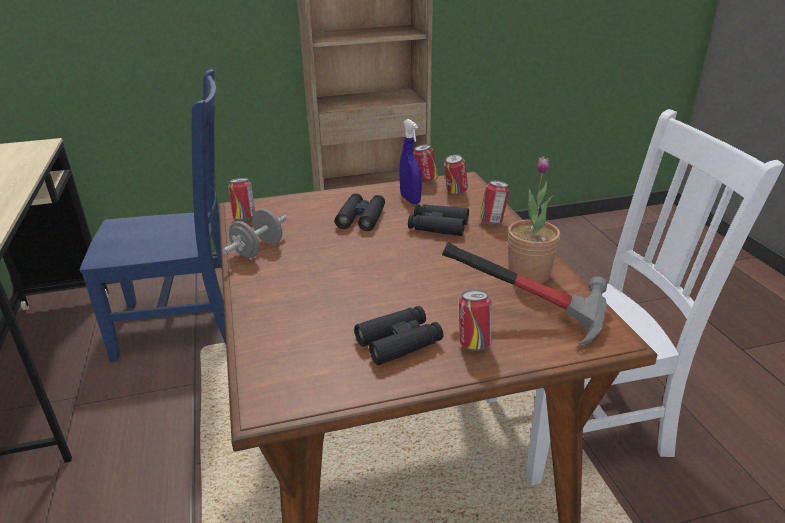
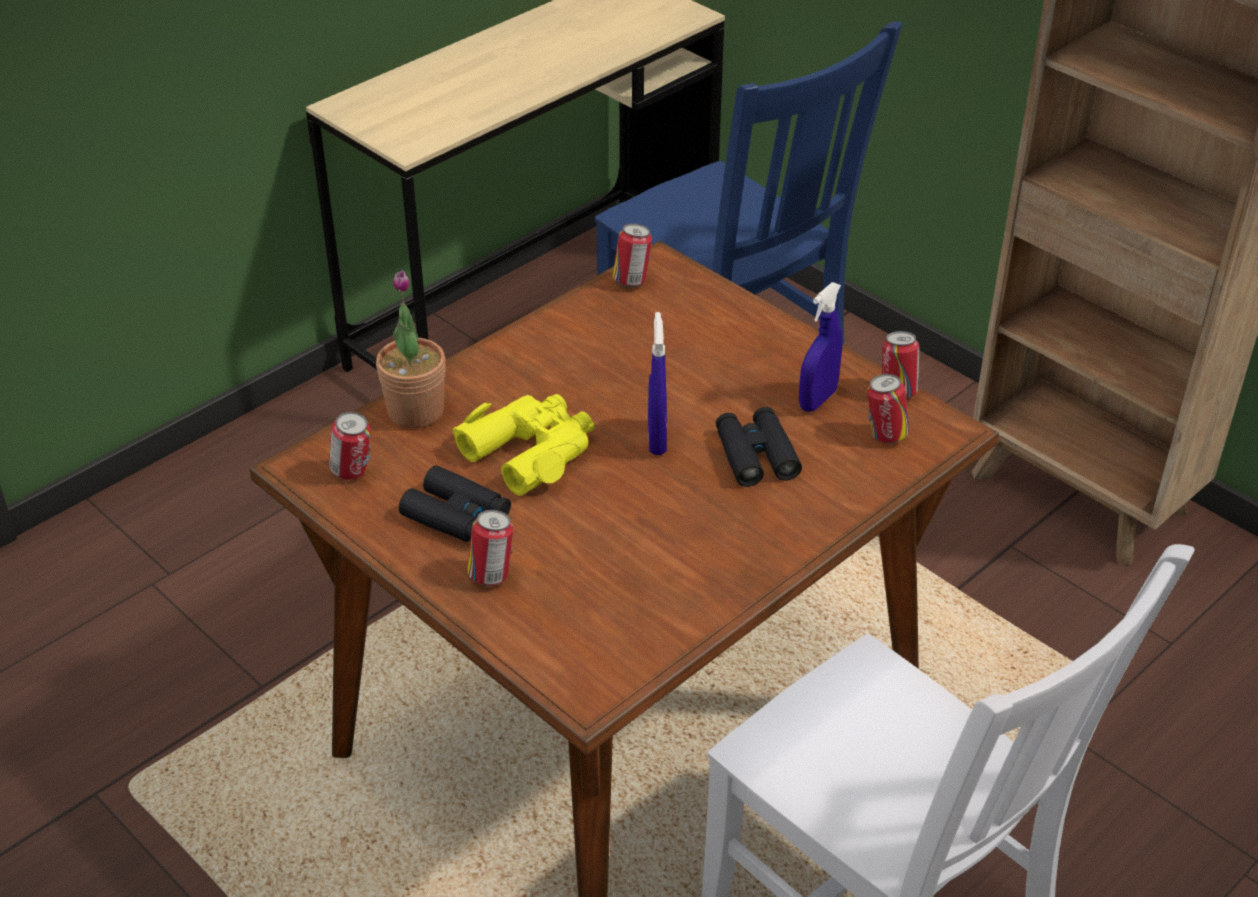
camera: 60 degrees right, 10 degrees up
(258, 250) = (565, 329): grey dumbbell -> none
(361, 218) = (719, 377): black binoculars -> none
(361, 294) = (531, 451): none -> yellow binoculars
(395, 249) = (657, 439): none -> blue spray bottle
(492, 222) = (817, 504): can -> can (353, 473)
(529, 274) = (687, 581): potted plant -> potted plant (416, 411)
(532, 313) = (593, 607): hammer -> none

